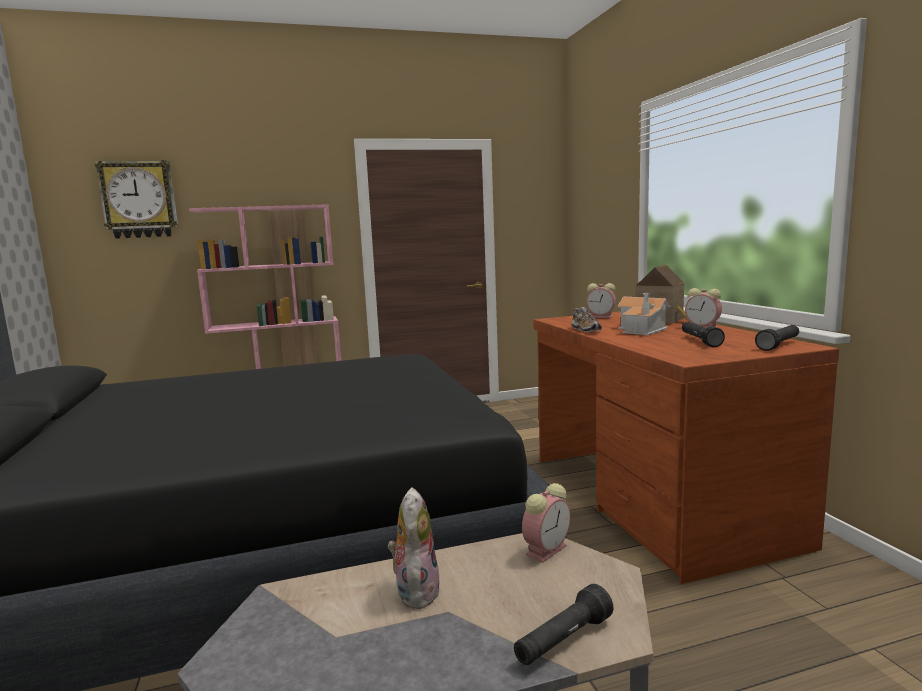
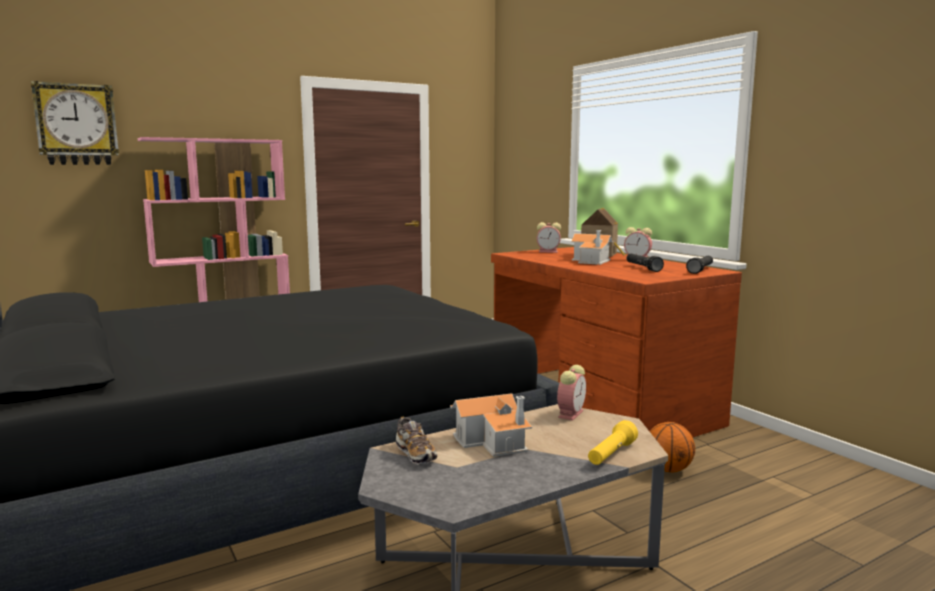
camera: 15 degrees left, 0 degrees up
(415, 591) = (493, 441): plush toy -> toy house
(563, 641) = (611, 454): black flashlight -> yellow flashlight
(586, 330) = (546, 261): shoe -> shoe (415, 454)
(715, 616) = (668, 469): none -> basketball

